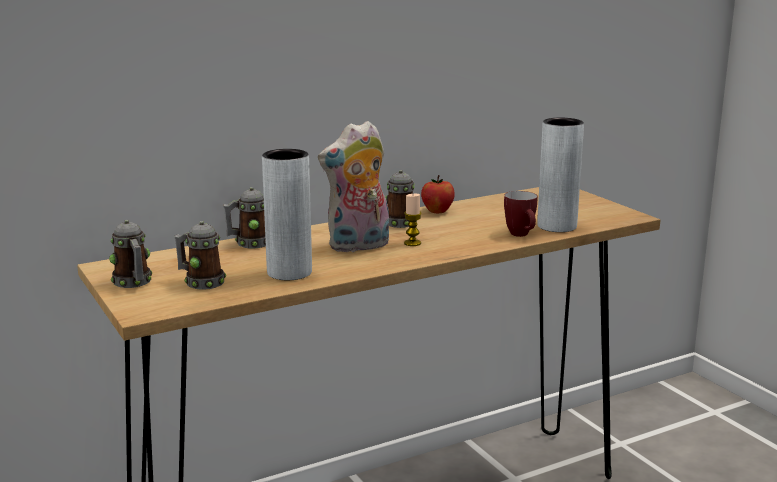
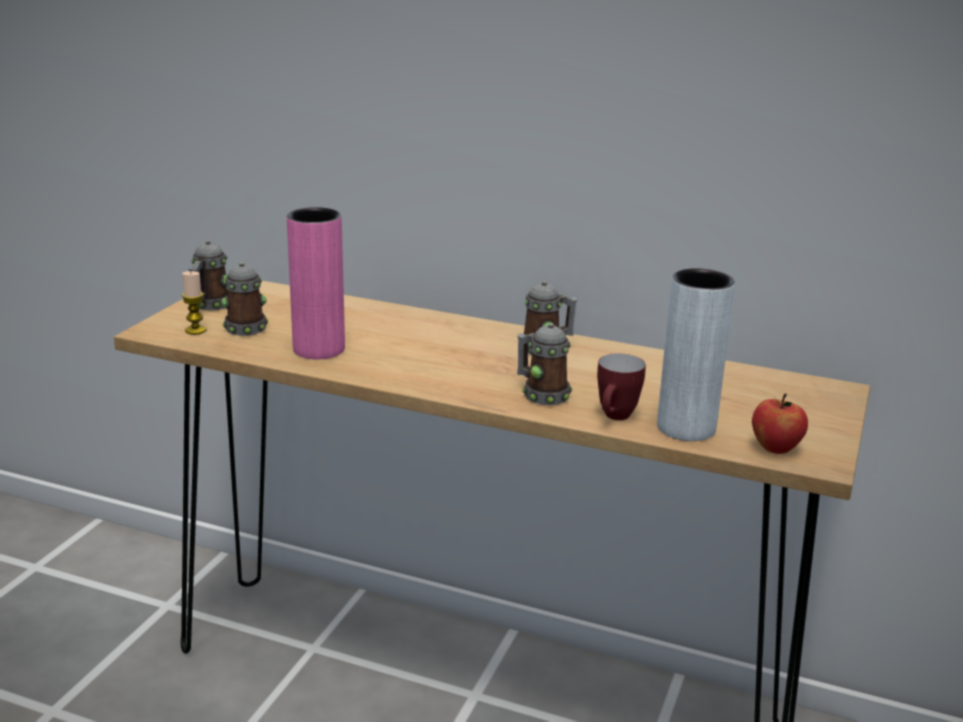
camera: 50 degrees right, 5 degrees up
(249, 243) = (368, 310): mug -> mug (541, 394)
(289, 272) = (319, 349): grey vase -> pink vase
(358, 246) = (437, 353): plush toy -> none
(412, 243) = (489, 373): candle -> candle (195, 330)
(437, 211) = (613, 353): apple -> apple (775, 448)

